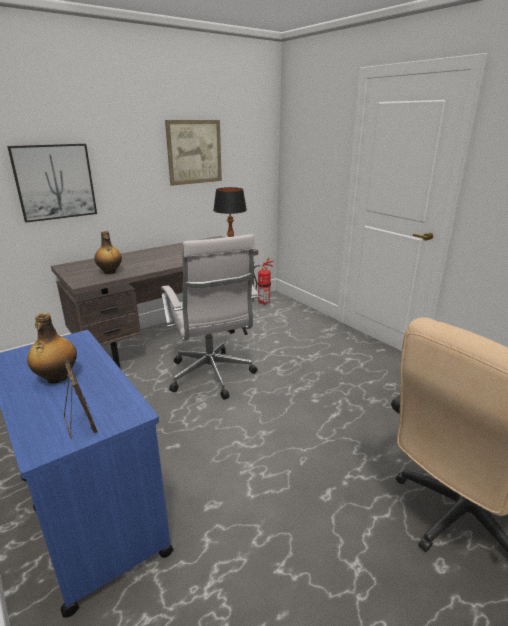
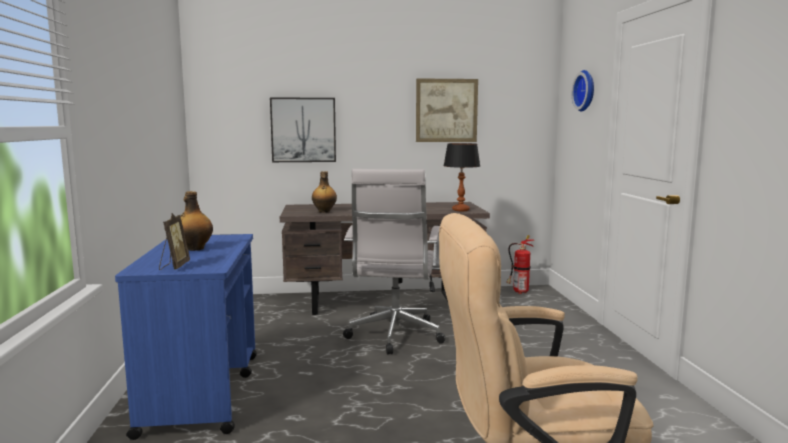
camera: 30 degrees right, 15 degrees down
(318, 134) = (586, 91): none -> wall clock

